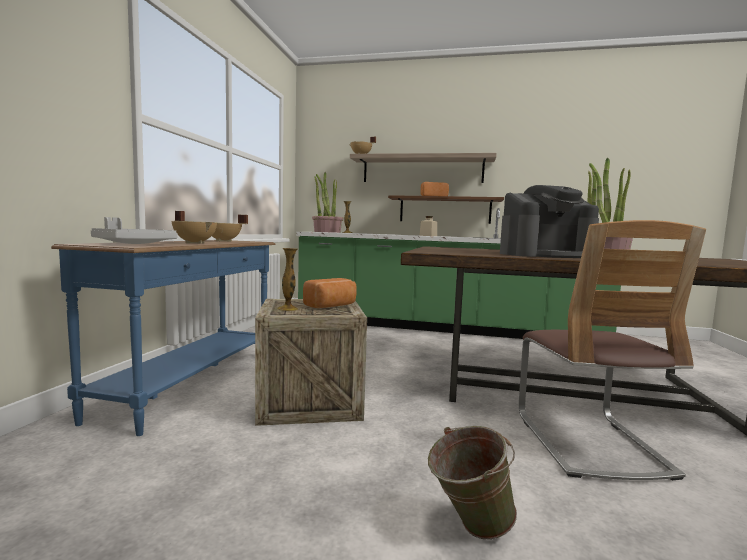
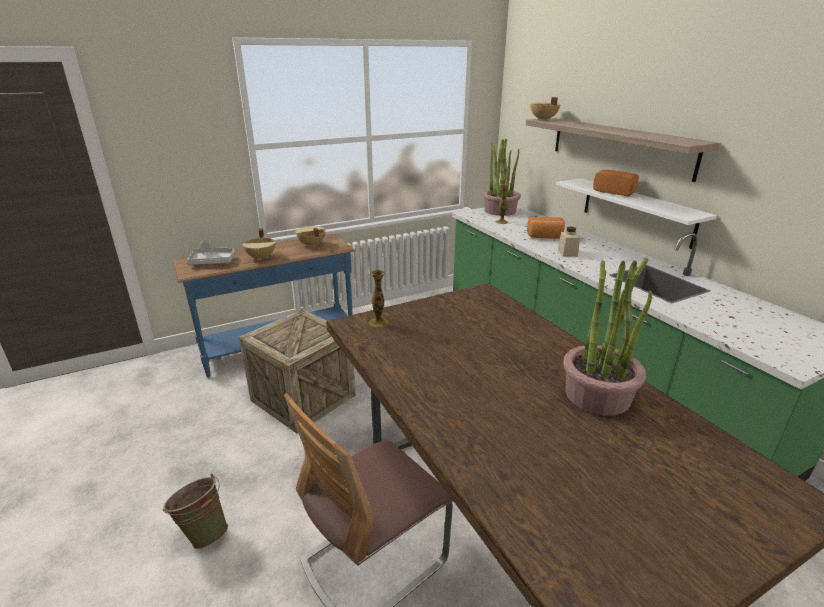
camera: 50 degrees right, 20 degrees up
(287, 309) = (276, 332): vase -> vase (378, 323)
(331, 306) = (309, 338): bread -> bread (545, 237)
(445, 210) = (636, 211): brown shelf -> white shelf
(545, 255) = (448, 373): coffee machine -> none

